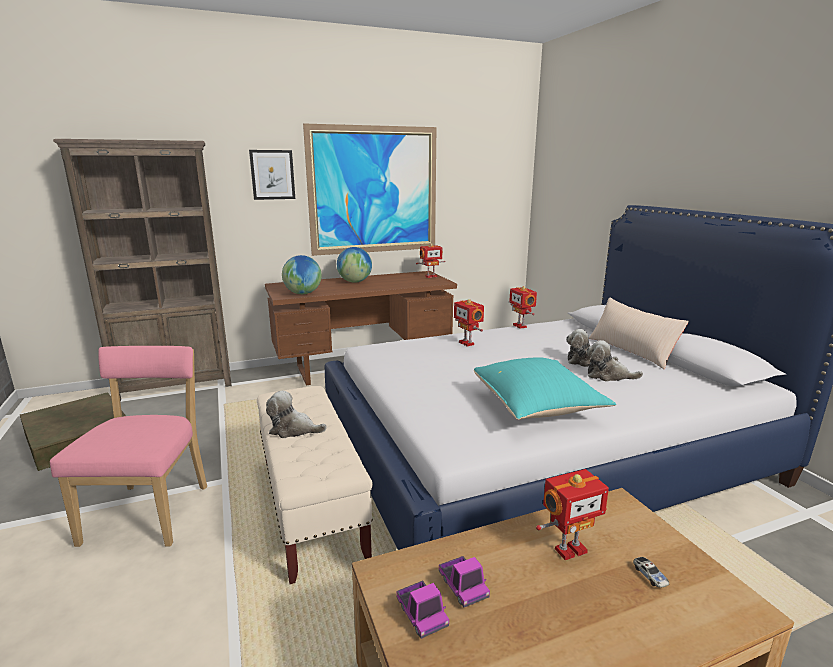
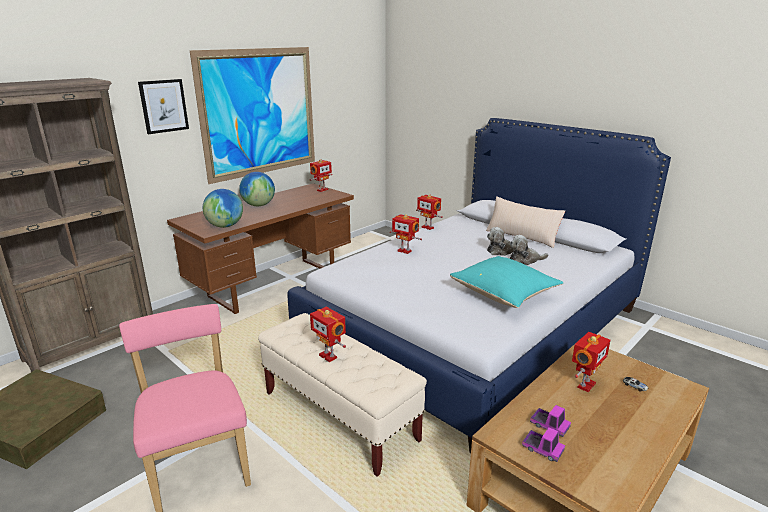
camera: 25 degrees left, 5 degrees up
(293, 430) = (329, 356): plush toy -> toy robot

